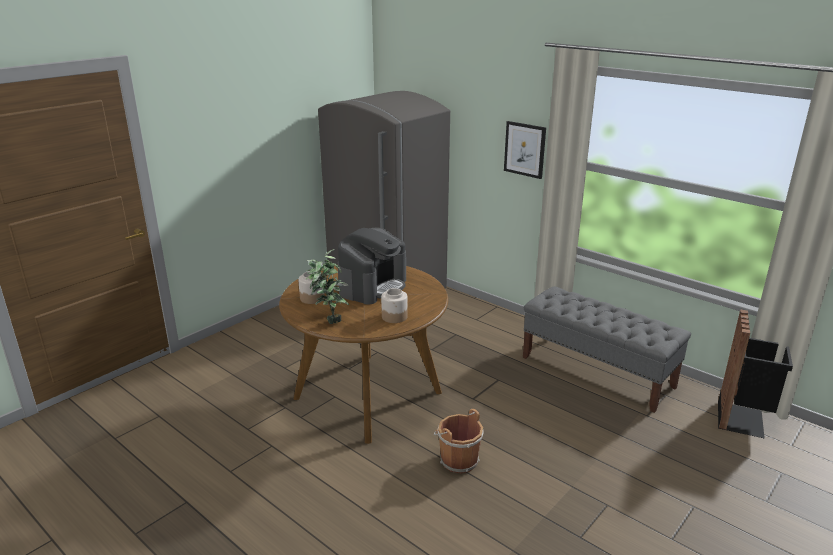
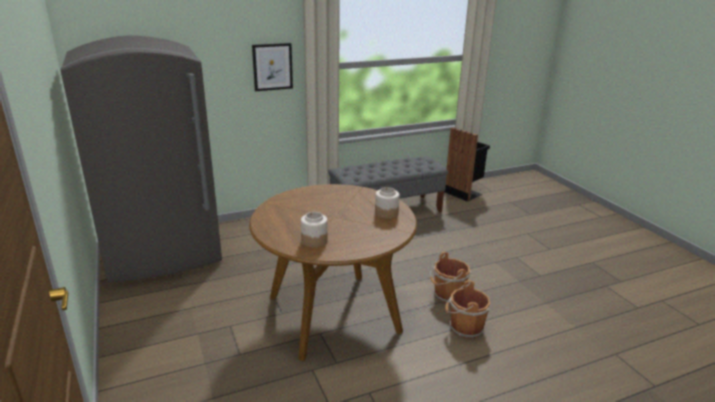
camera: 65 degrees left, 0 degrees up
(329, 319) = (366, 241): potted plant -> none
(373, 286) = (320, 209): coffee machine -> none
(404, 485) = (464, 328): none -> brown bucket

